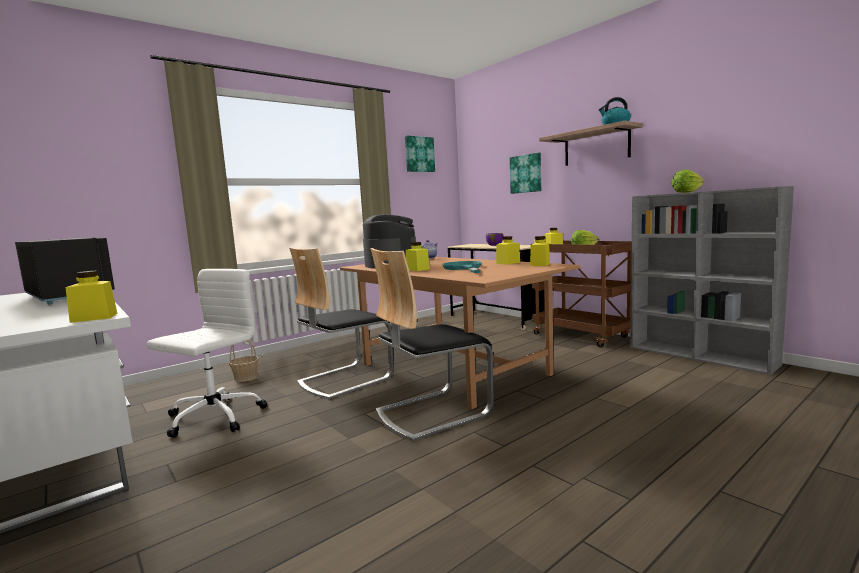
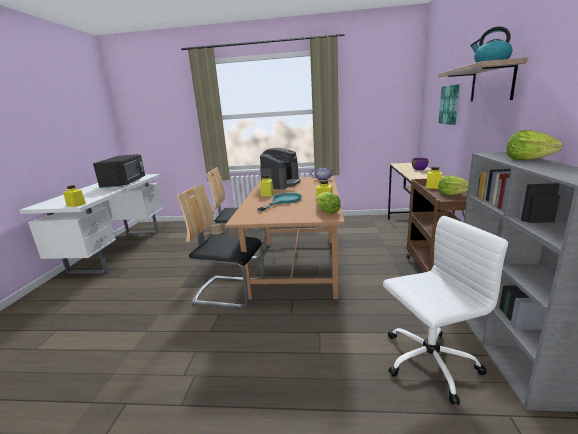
camera: 45 degrees right, 10 degrees up
(213, 418) = (171, 251): white office chair -> white office chair (428, 362)
(419, 154) = (376, 83): picture -> none
(540, 264) = (327, 211): yellow jar -> lettuce

